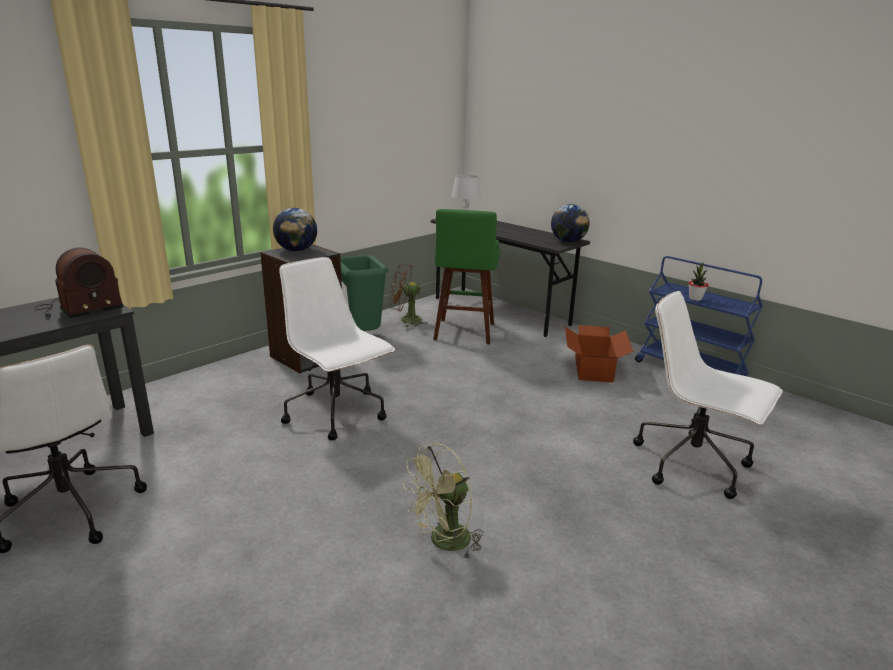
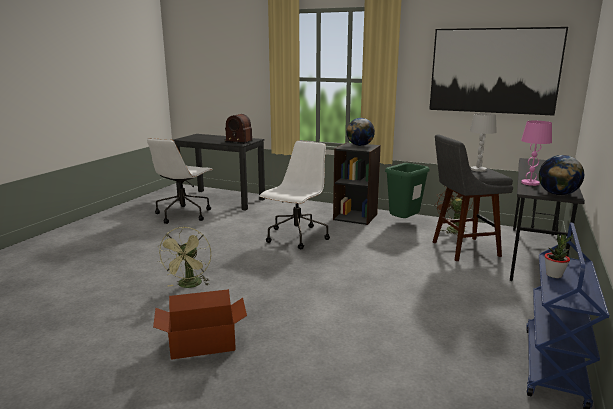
camera: 70 degrees right, 5 degrees down
(398, 123) = (493, 71): none -> picture
(443, 542) = (189, 285): green fan -> green fan turned 120 degrees counterclockwise
(464, 333) = (462, 249): green stool -> grey stool
(527, 239) = (530, 183): none -> pink table lamp
(592, 369) = (471, 309): cardboard box -> cardboard box (202, 343)
(693, 465) = (337, 371): white office chair -> none

